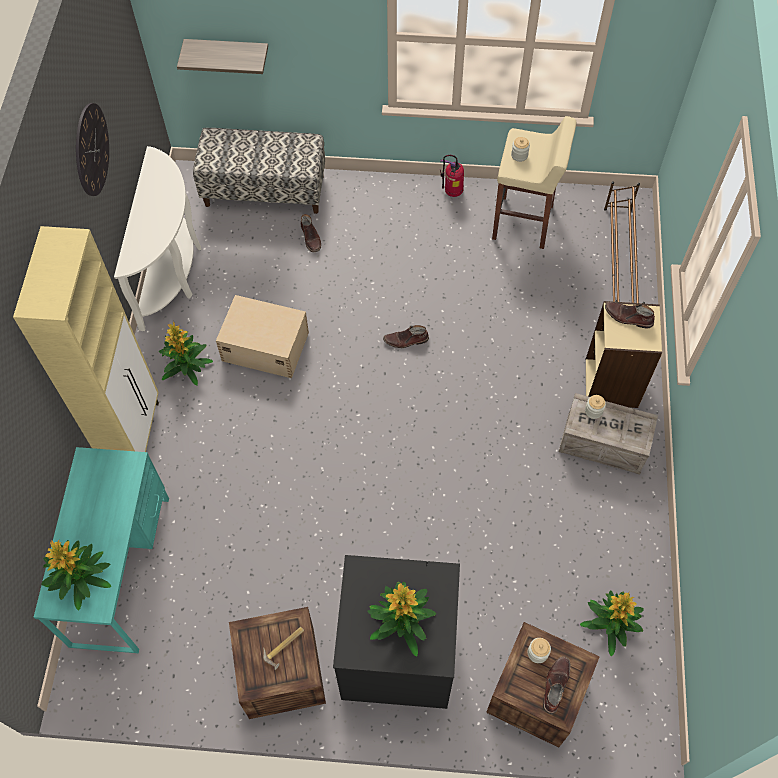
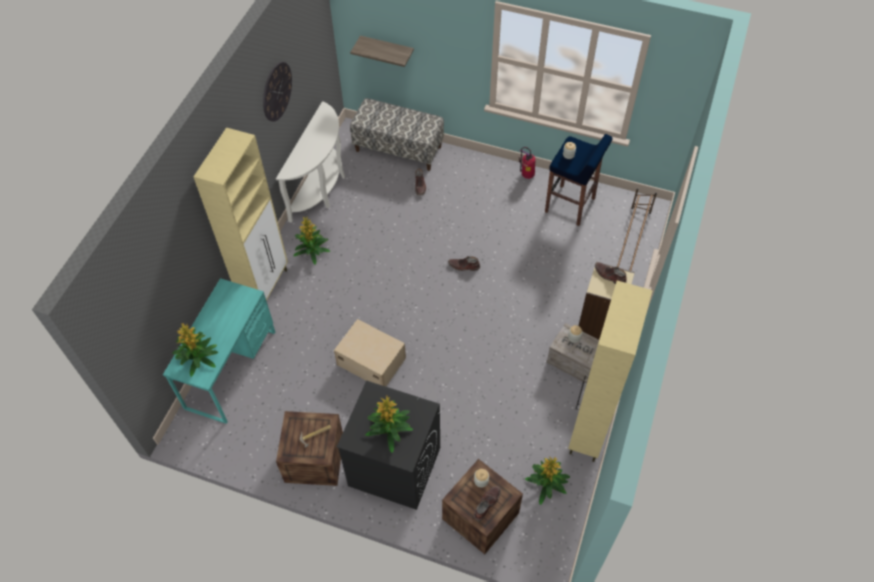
camera: 15 degrees right, 5 degrees down
(264, 346) = (367, 249): beige storage box -> beige storage box (371, 360)
(524, 223) = (570, 206): beige stool -> blue stool
(643, 536) = (588, 432): none -> beige cabinet

